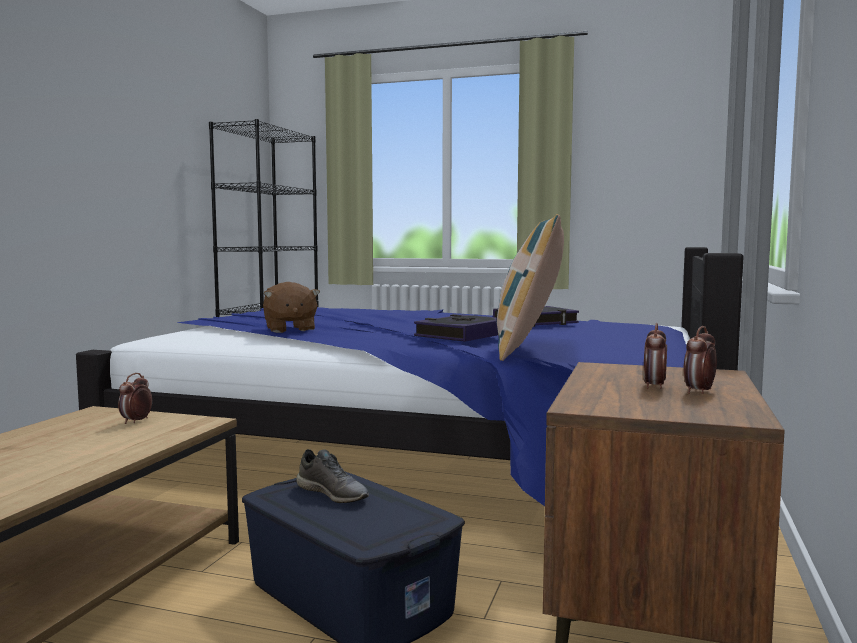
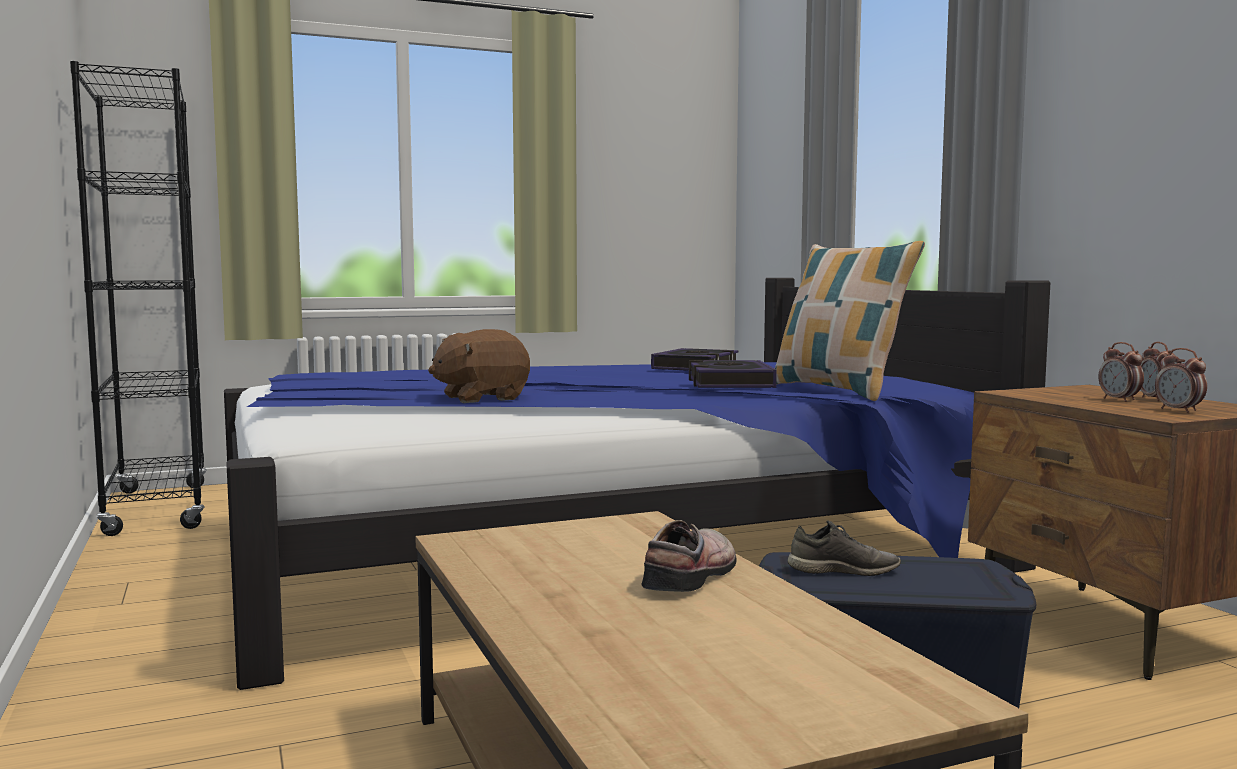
camera: 40 degrees left, 0 degrees up
(89, 456) = (694, 575): none -> shoe
(136, 421) = (566, 536): alarm clock -> alarm clock (1179, 410)
(289, 329) = (481, 398): brown plush toy -> brown plush toy turned 120 degrees clockwise

